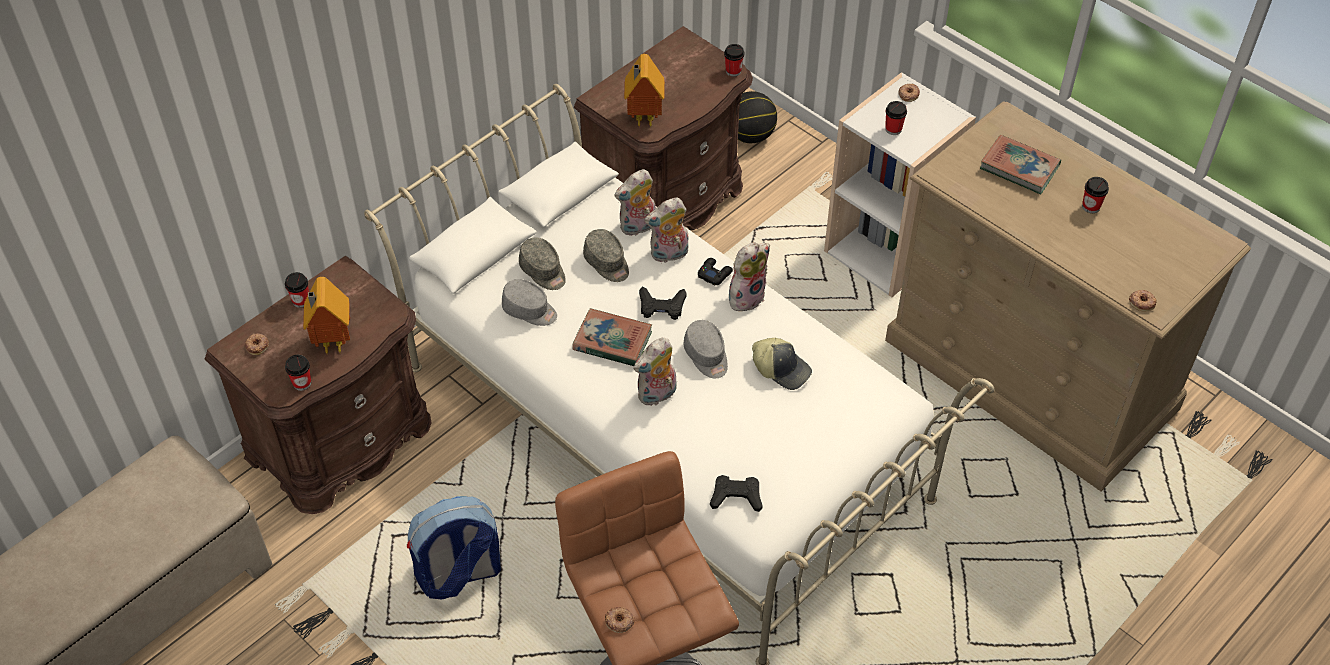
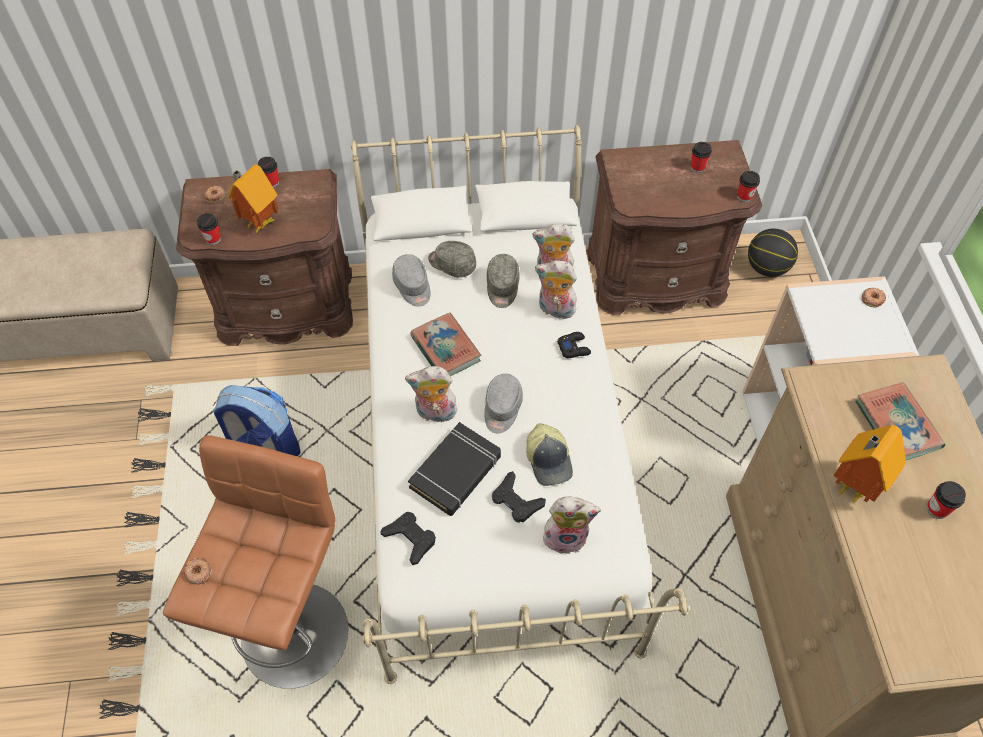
camera: 40 degrees right, 5 degrees up
(543, 271) = (451, 264): grey cap -> grey cap turned 120 degrees clockwise
(642, 118) = (635, 192): toy house -> toy house (852, 485)
(661, 306) = (508, 346): black game controller -> black game controller (516, 501)
(720, 426) = (456, 472): none -> black book
(746, 296) = (581, 382): plush toy -> plush toy (566, 536)
(893, 129) = (828, 320): cup -> cup (697, 167)
(1142, 302) = (900, 641): donut -> none

